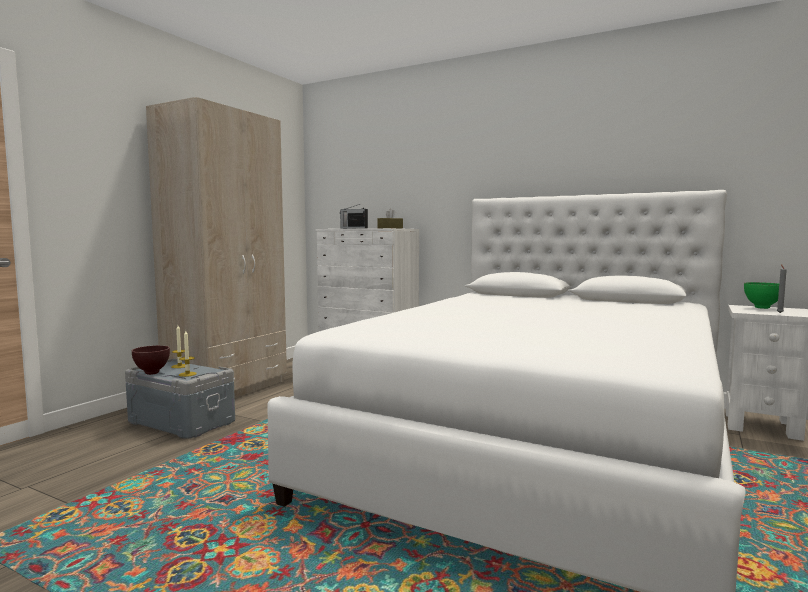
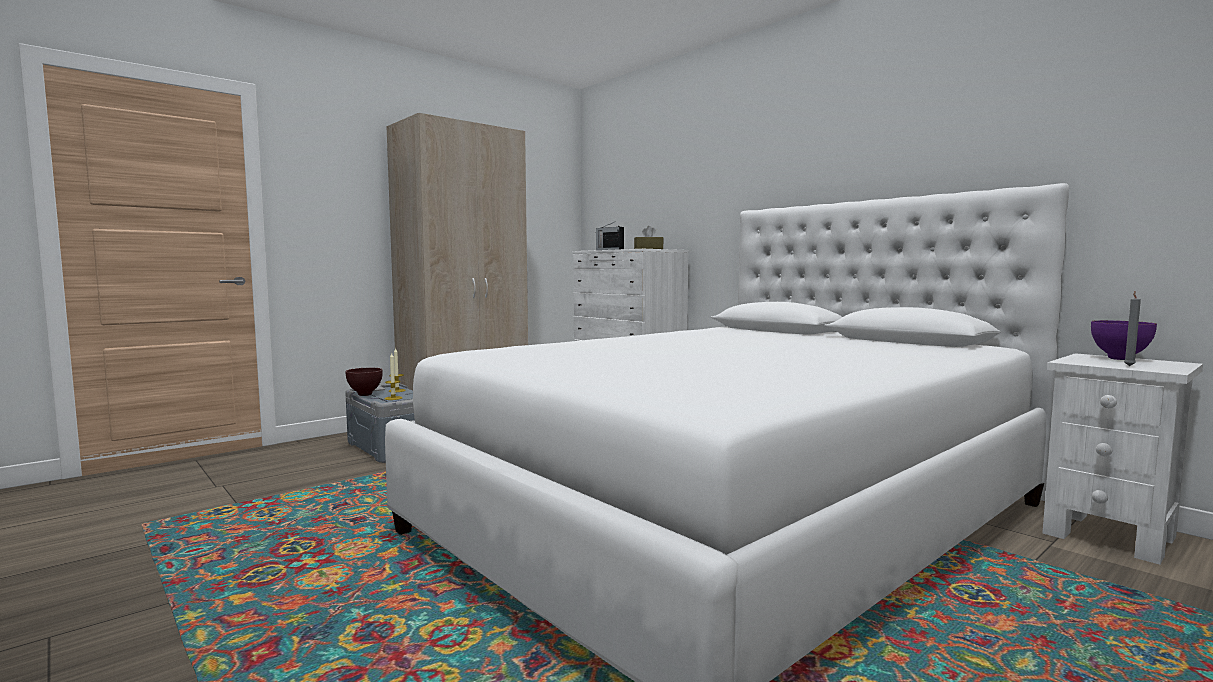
camera: 20 degrees right, 0 degrees up
(762, 308) = (1120, 359): green bowl -> purple bowl

